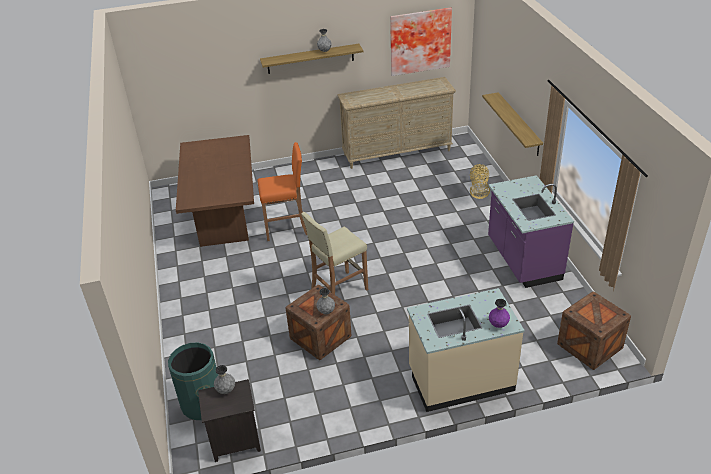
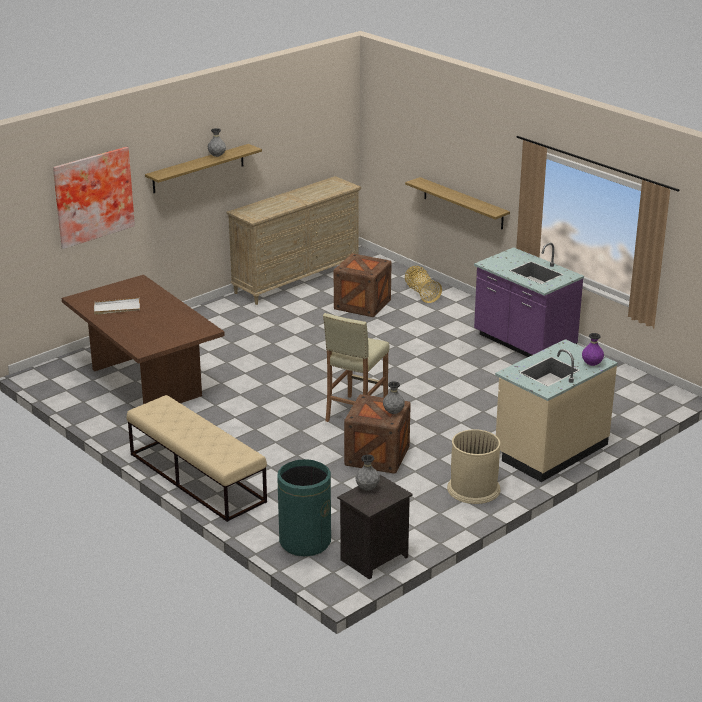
camera: 30 degrees left, 10 degrees down
(183, 314) = (196, 477): none -> beige bench
(204, 160) = (116, 308): none -> white tray
(287, 228) = (237, 375): orange stool -> none
(366, 398) = (473, 489): none -> beige trash can
(419, 41) = (309, 134): picture -> picture (92, 196)
(589, 346) = (644, 395): crate -> crate (362, 304)

